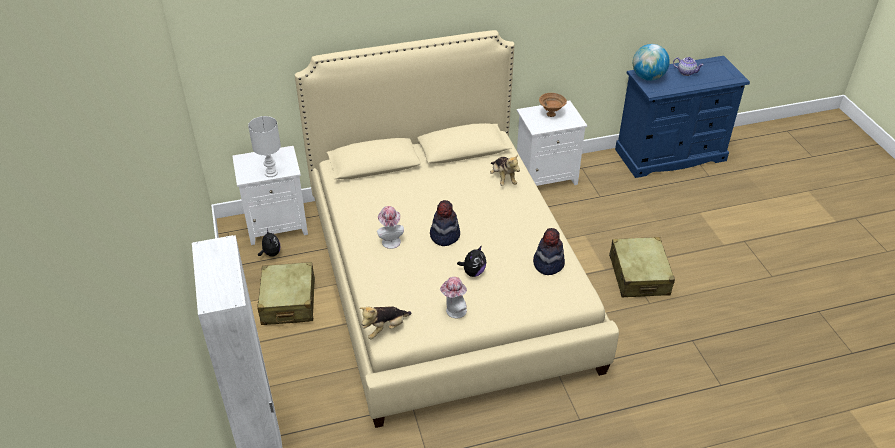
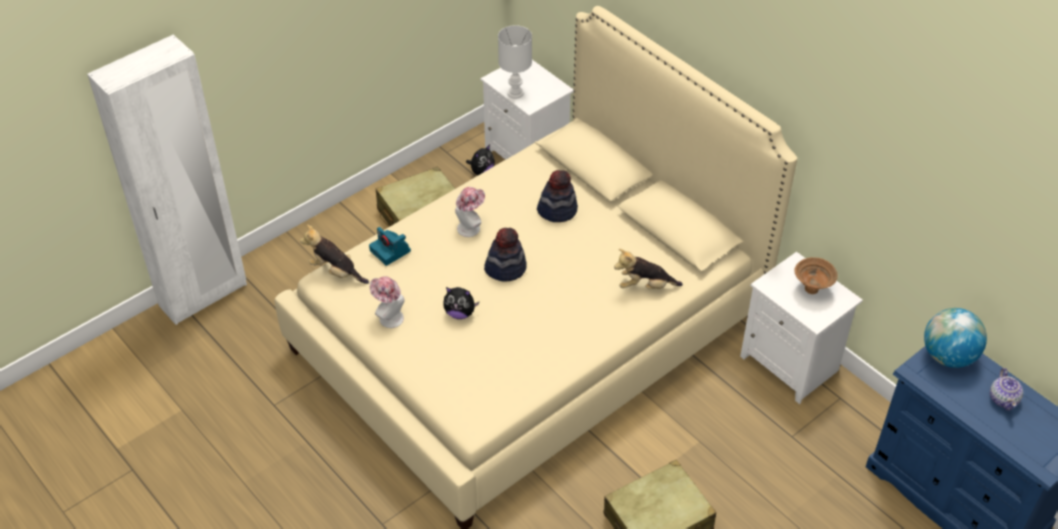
camera: 65 degrees right, 5 degrees up
(386, 289) = (391, 251): none -> camera
(503, 178) = (645, 286): plush toy -> plush toy turned 45 degrees clockwise
(548, 263) = (513, 376): hat -> hat (557, 210)

